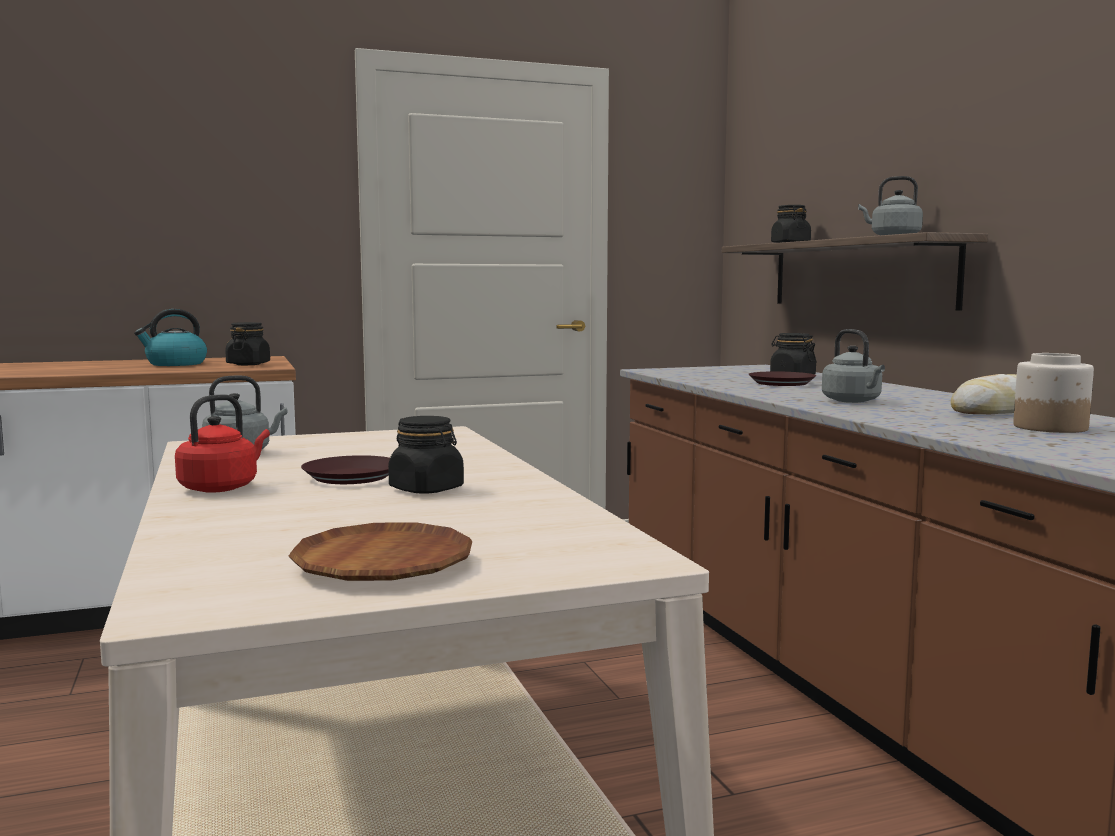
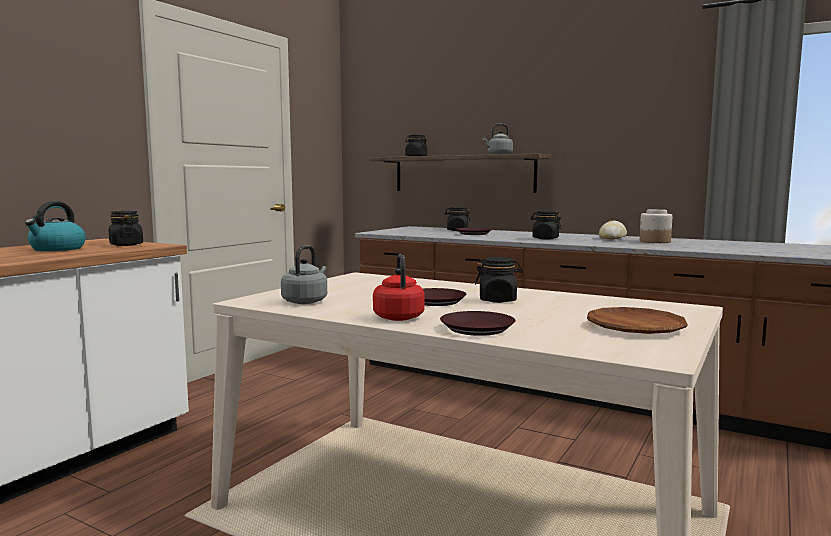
camera: 40 degrees left, 0 degrees up
(215, 518) = (477, 328): none -> brown plate
(853, 401) = (545, 238): grey kettle -> black jar

